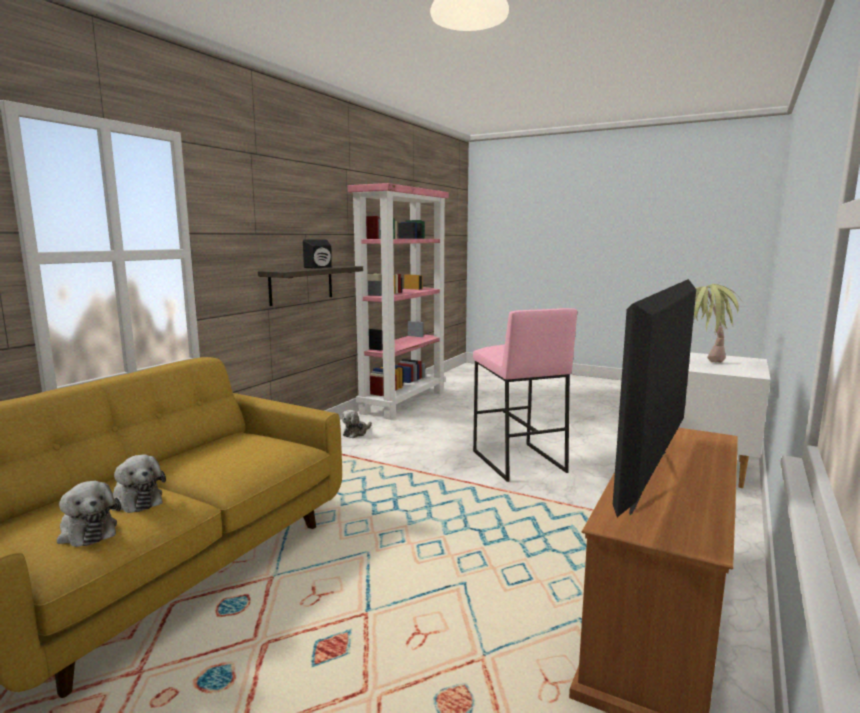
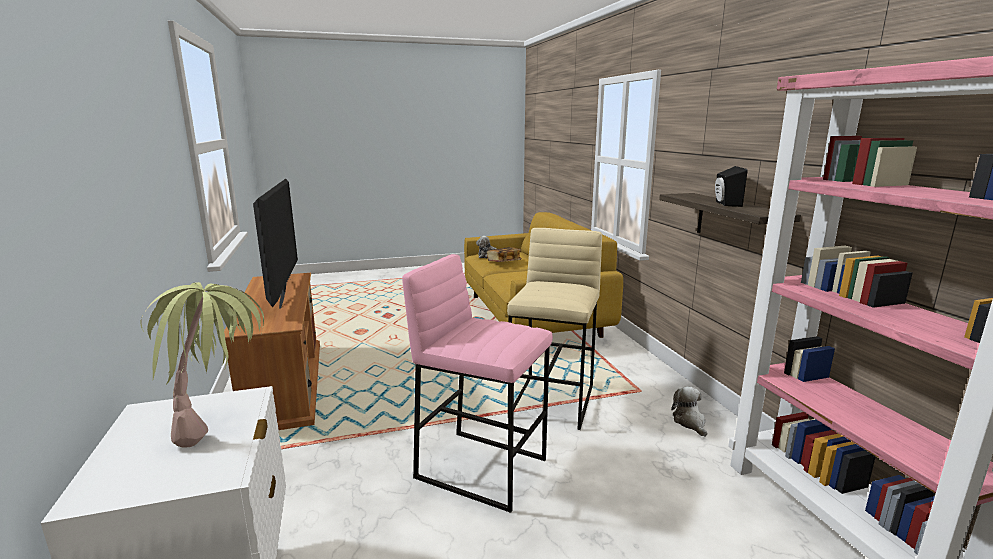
camera: 135 degrees right, 5 degrees up
(136, 500) = (504, 262): plush toy -> book
(401, 471) = (553, 401): none -> beige stool

